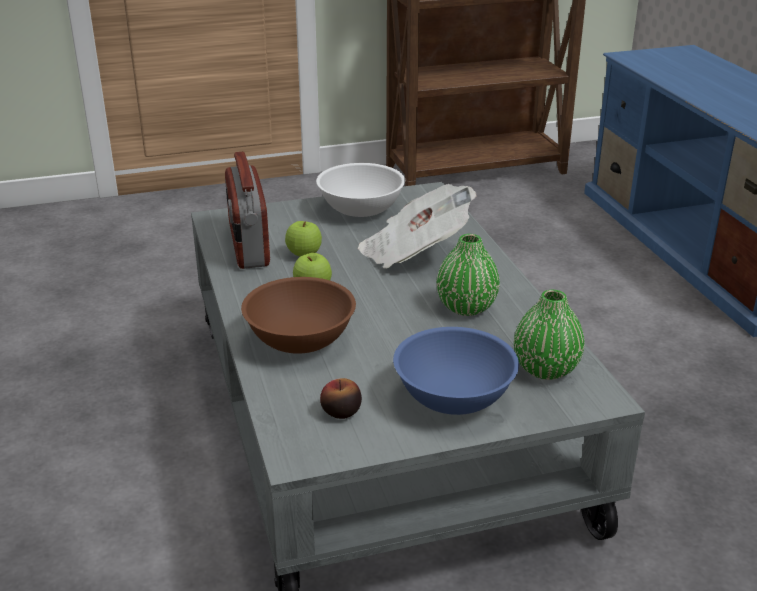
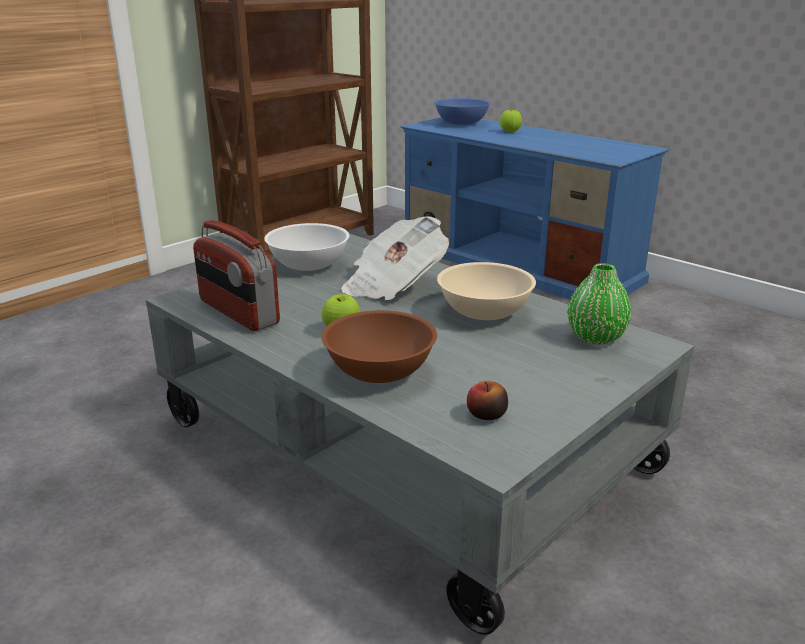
camera: 30 degrees left, 5 degrees down
(304, 254) = (300, 307): apple -> apple (510, 131)
(455, 397) = (559, 375): blue bowl -> blue bowl (462, 123)
(466, 307) = (483, 312): green vase -> beige bowl

